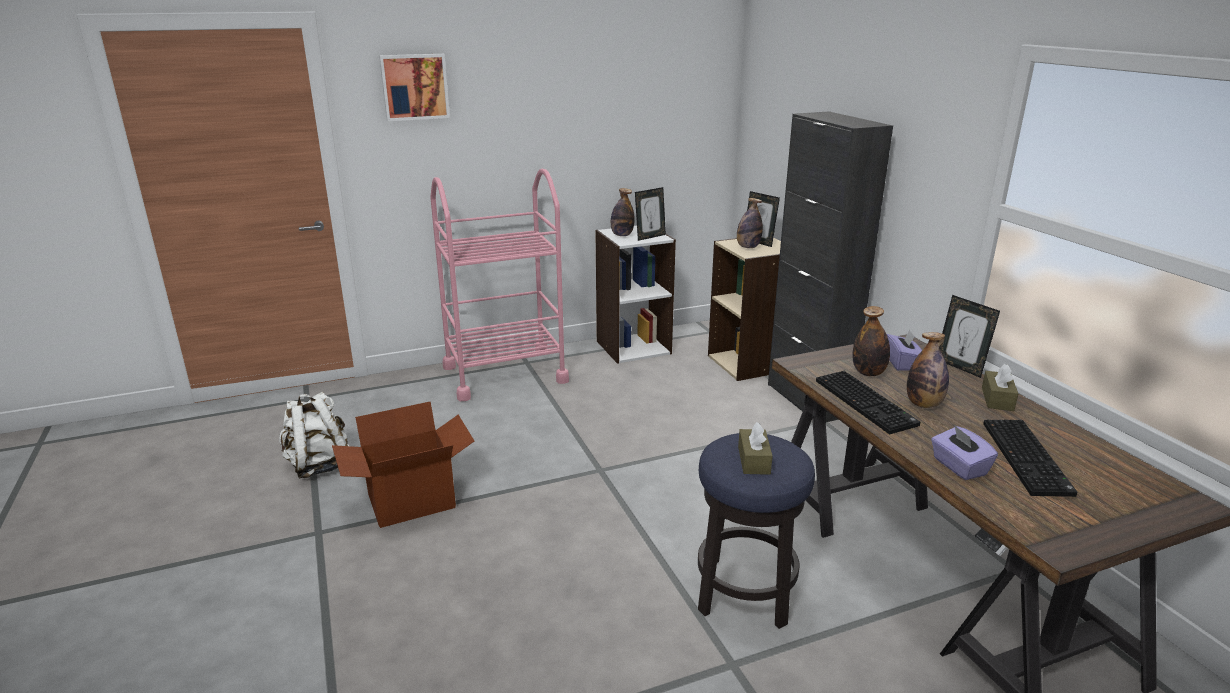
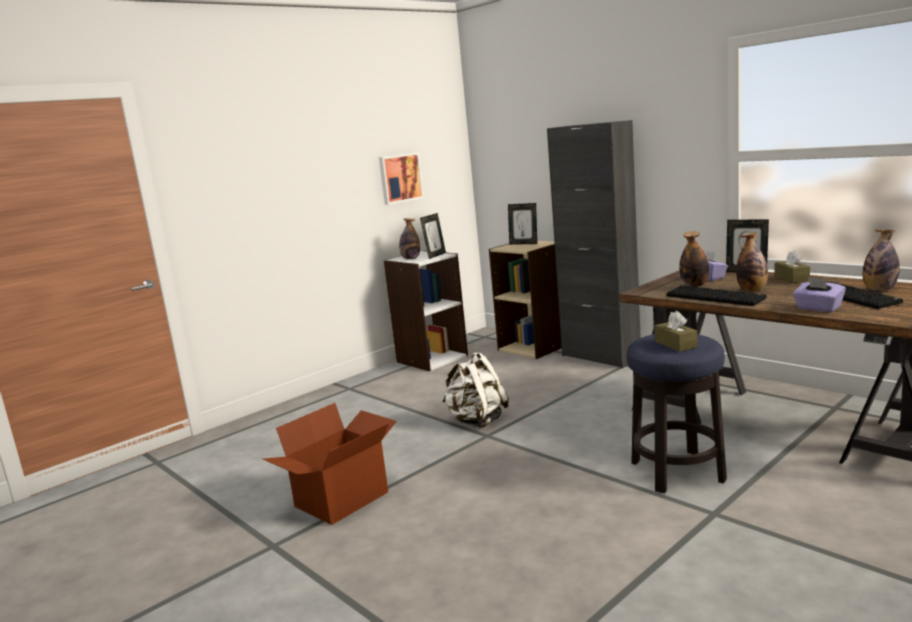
camera: 20 degrees left, 10 degrees down
(319, 465) = (222, 502): white backpack -> white backpack (477, 421)
(414, 87) = (223, 146): picture -> picture (400, 178)
(505, 374) = (337, 400): pink cart -> none
(748, 247) = (520, 247): bottle -> bottle (879, 290)

